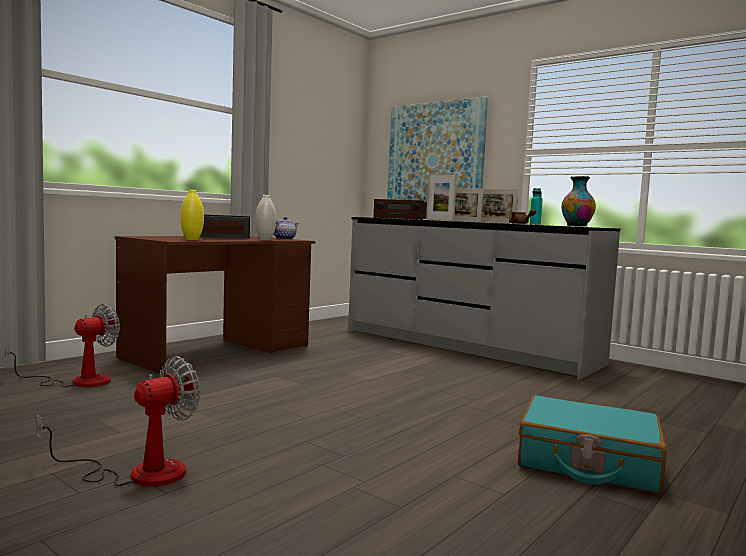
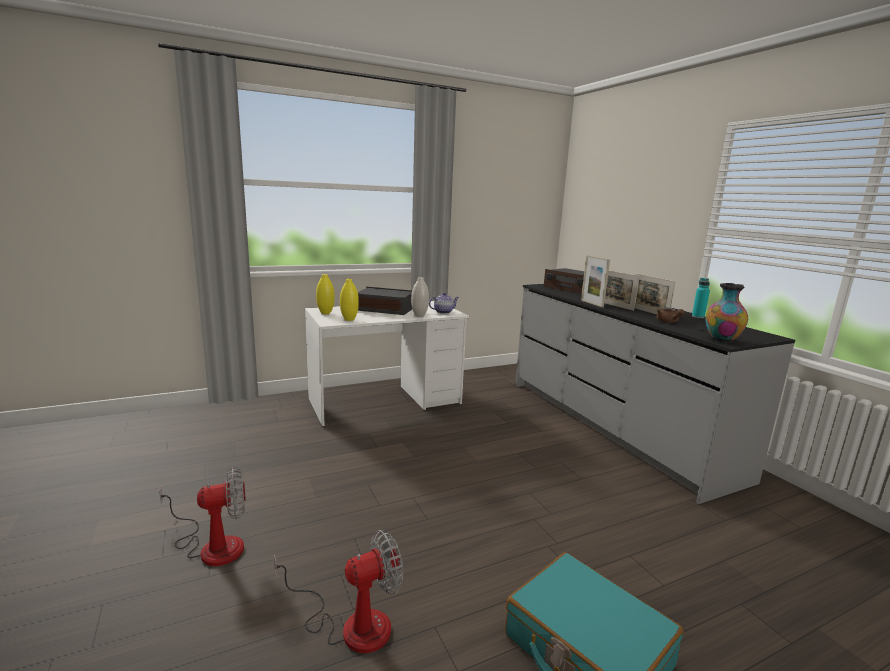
camera: 25 degrees right, 10 degrees up
(77, 381) = (263, 423): fan -> fan (351, 624)
(152, 237) = (325, 313): none -> yellow vase
(219, 352) = (385, 402): brown desk -> white desk
(435, 159) = (620, 225): picture -> none

